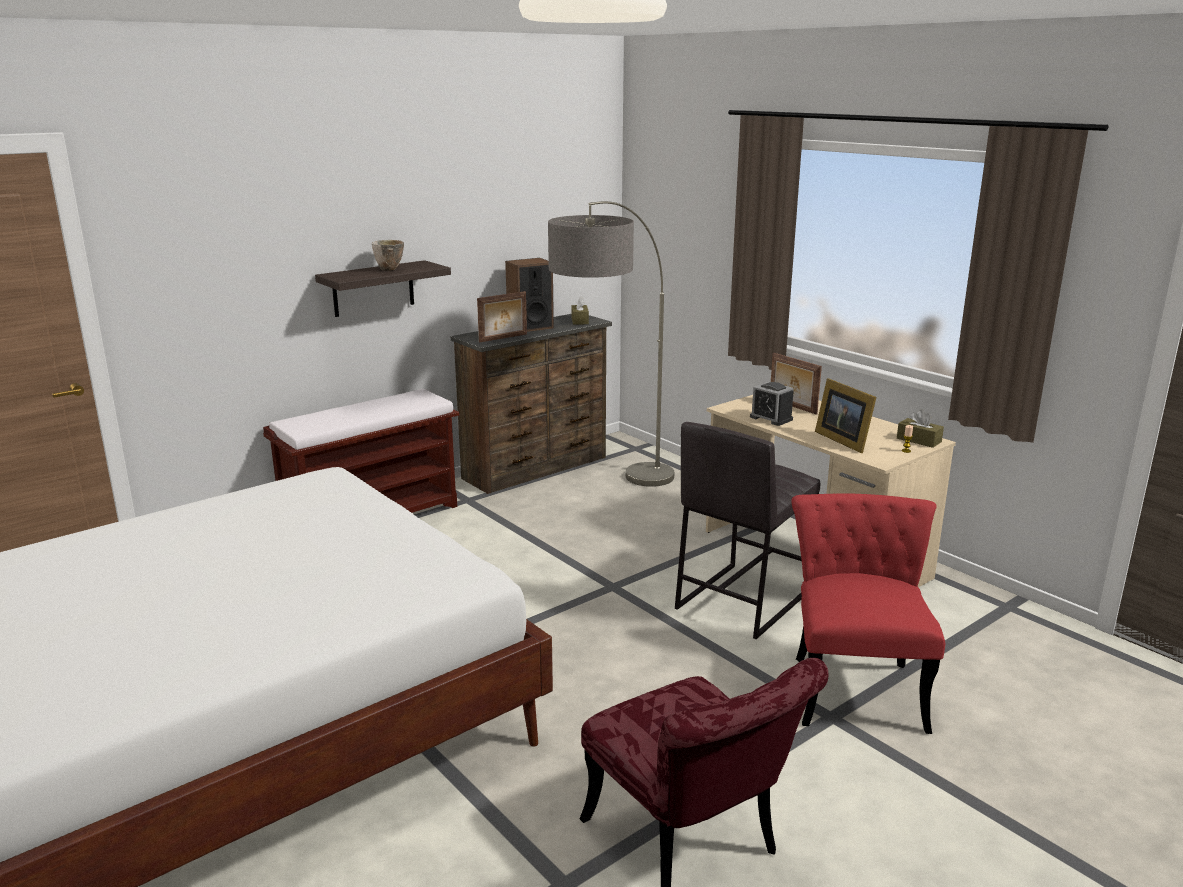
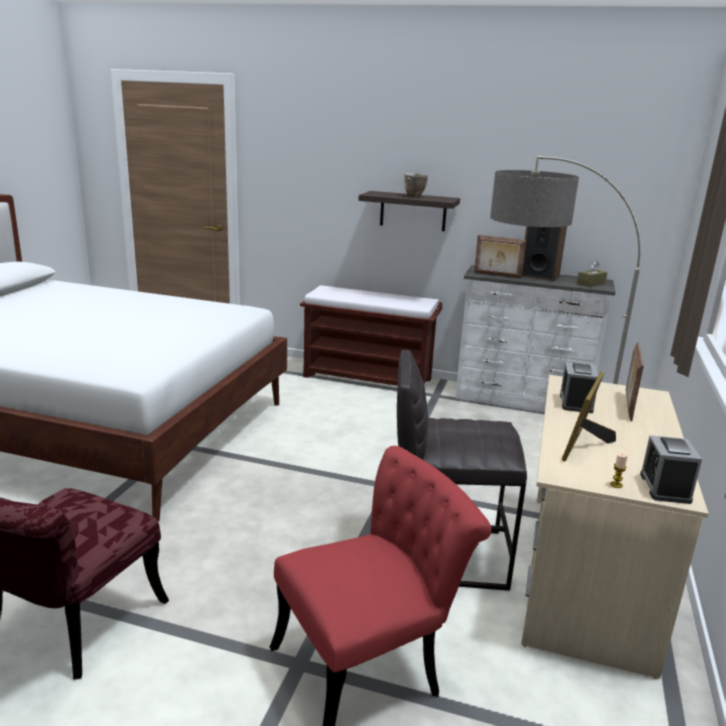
camera: 55 degrees right, 0 degrees up
(537, 468) = (522, 401): brown dresser -> white dresser
(919, 440) = (665, 488): brown tissue box -> alarm clock

